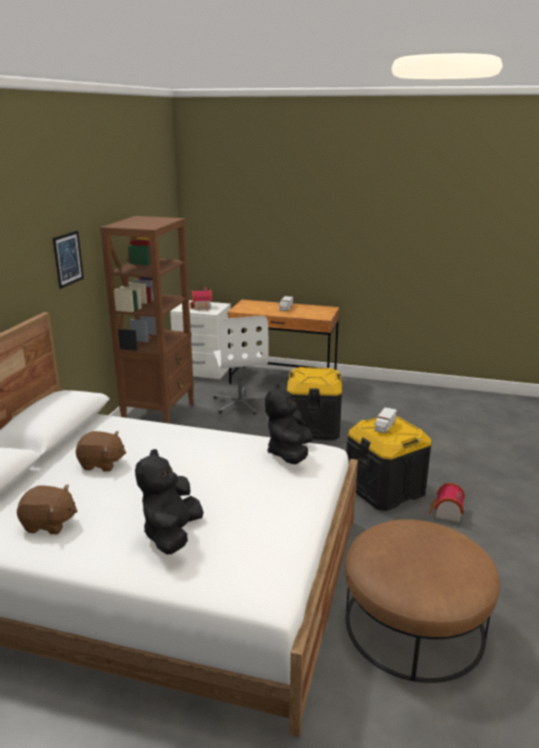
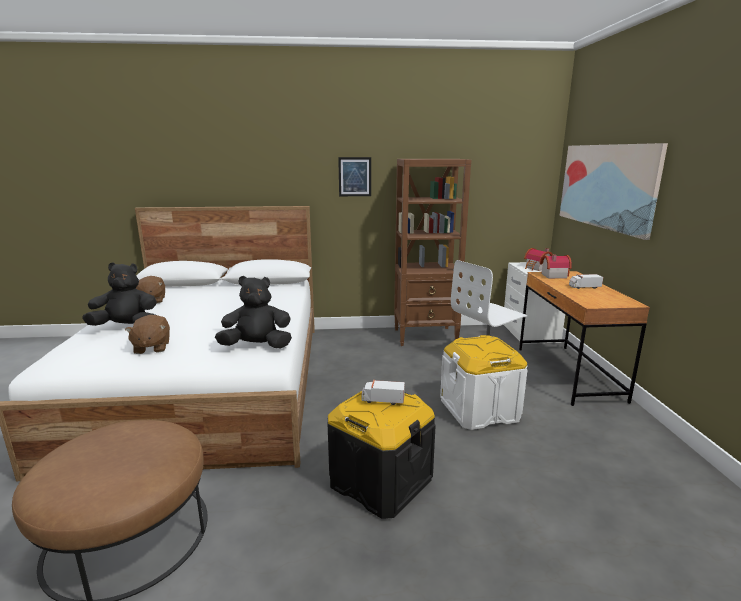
camera: 70 degrees right, 5 degrees down
(102, 464) = (227, 298): brown plush toy -> brown plush toy (151, 347)
(257, 224) = (605, 186): none -> picture
(313, 427) = (479, 410): black storage box -> white storage box
(446, 513) = (350, 546): toy house -> toy house (552, 275)

